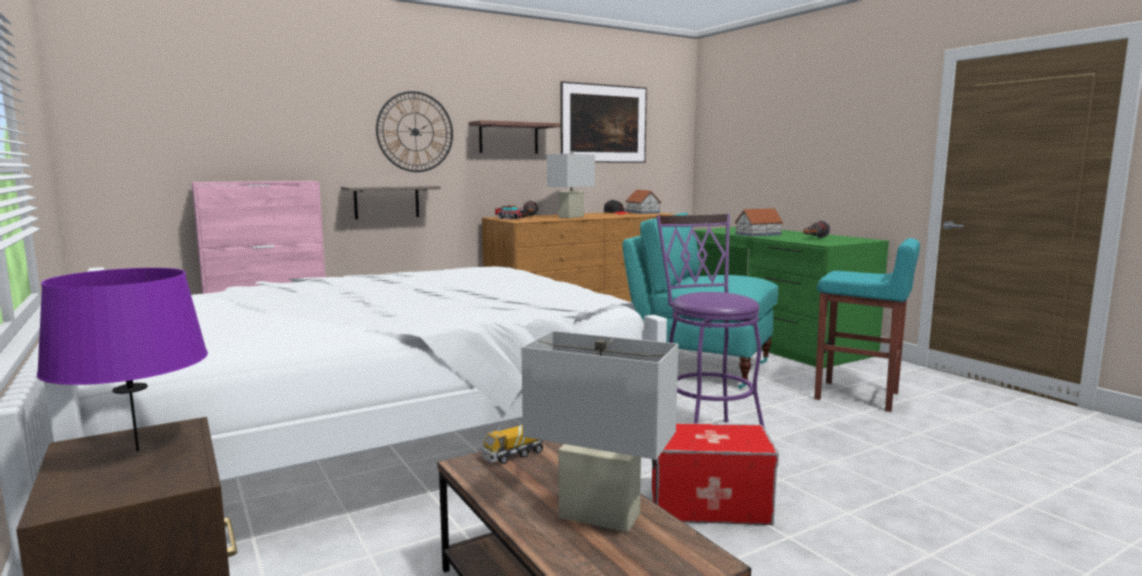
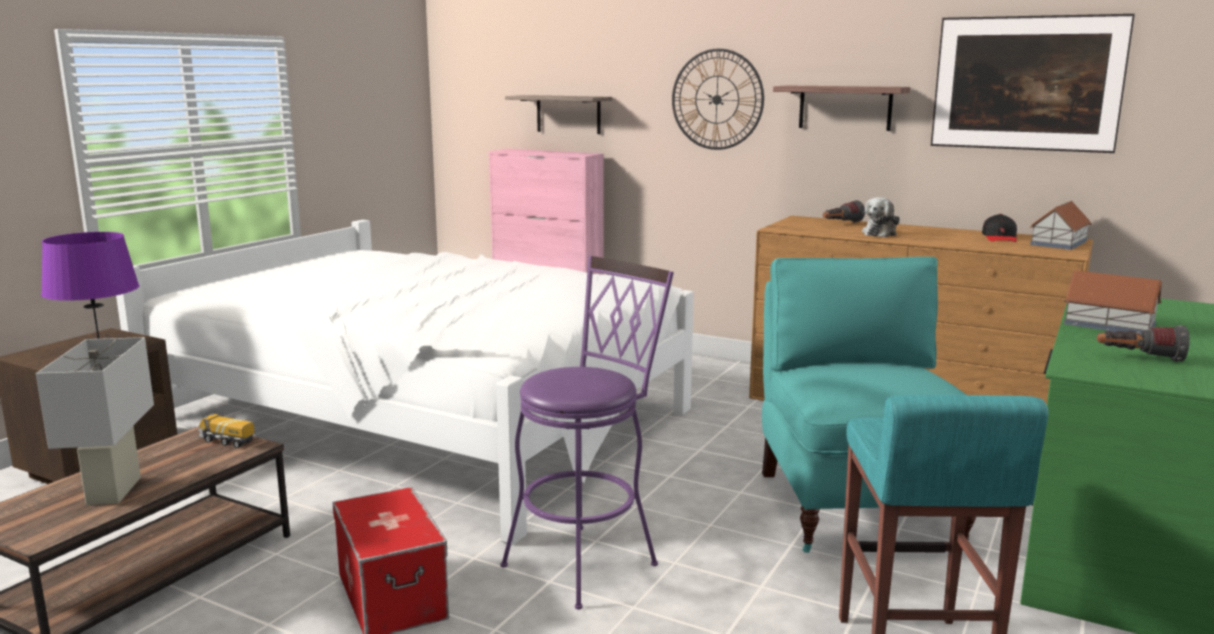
camera: 60 degrees right, 5 degrees up
(386, 202) = (678, 183): shelf -> shelf (568, 114)
(511, 219) = (793, 224): toy truck -> none
(571, 217) = (880, 233): white table lamp -> plush toy

